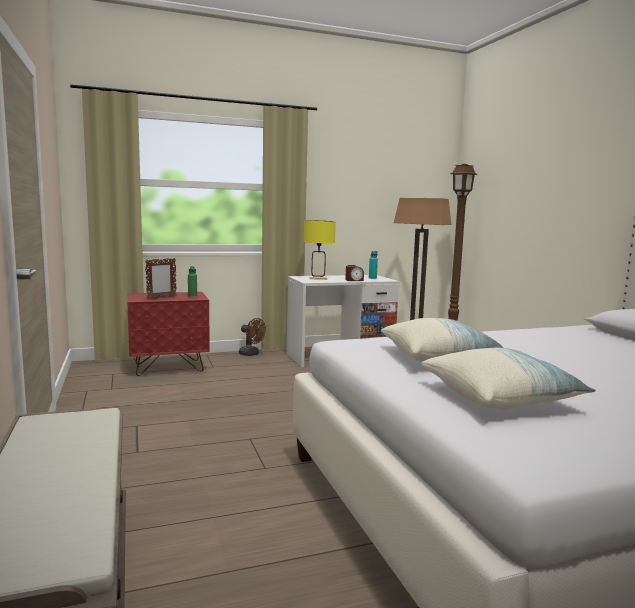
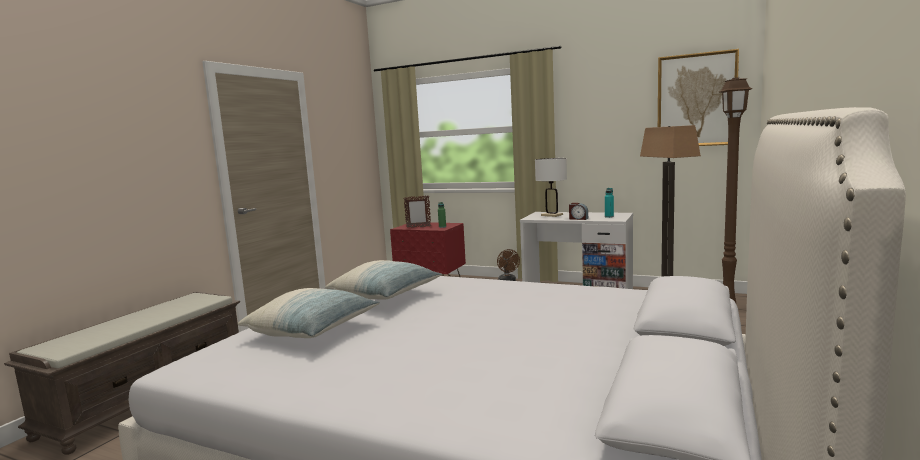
camera: 45 degrees right, 0 degrees up
(318, 278) = (551, 215): yellow table lamp -> white table lamp
(417, 178) = (696, 100): none -> picture

